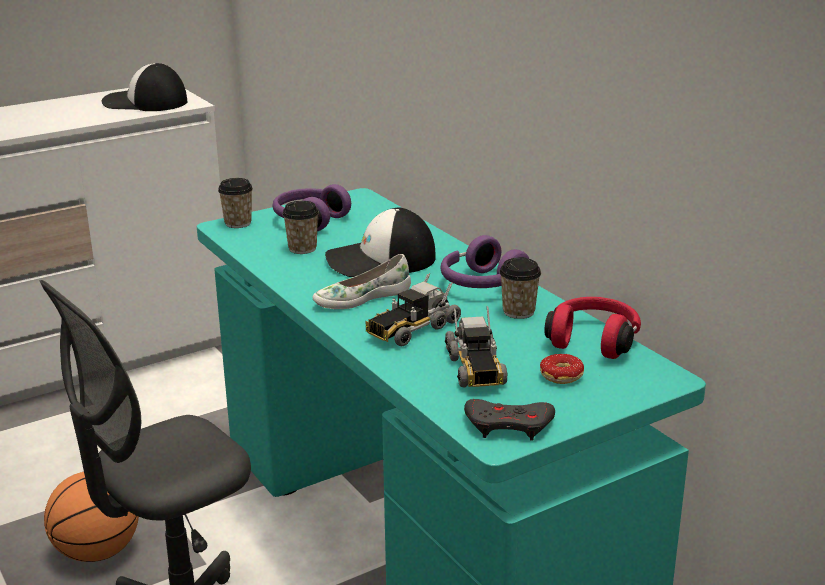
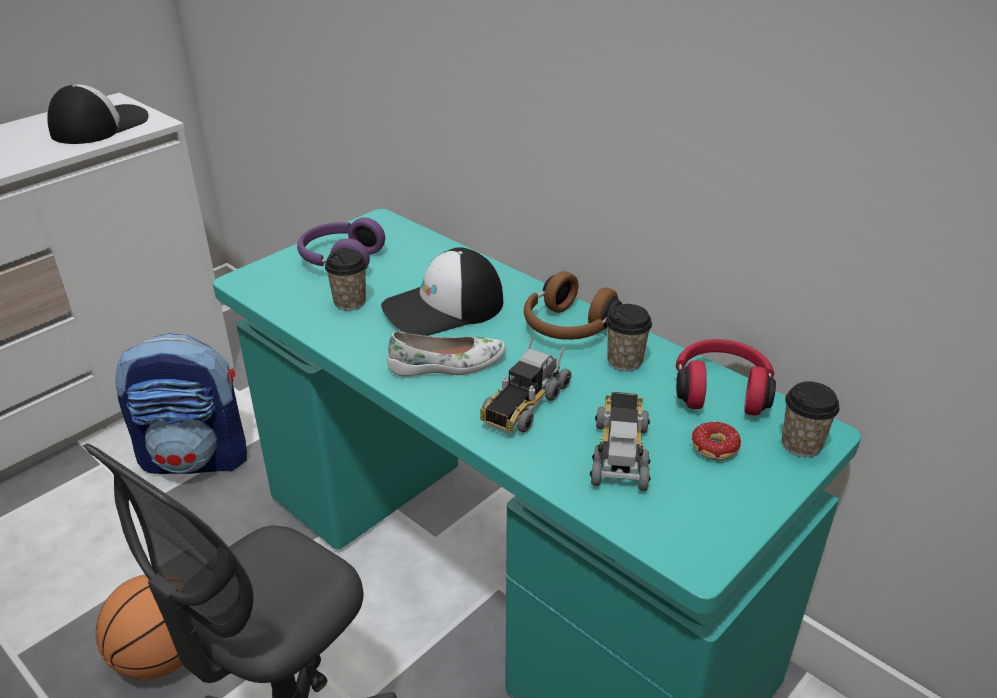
camera: 15 degrees left, 10 degrees up
(145, 103) = (99, 126): cap -> cap turned 120 degrees clockwise
(177, 411) = (197, 458): none -> backpack
(238, 223) = (260, 274): cup -> cup (801, 444)
(361, 297) = (447, 365): white shoe -> white shoe turned 150 degrees counterclockwise
(476, 368) = (620, 452): toy truck -> toy truck turned 150 degrees counterclockwise
(481, 284) = (567, 328): purple headphones -> brown headphones
(509, 425) = (697, 532): grey game controller -> none

